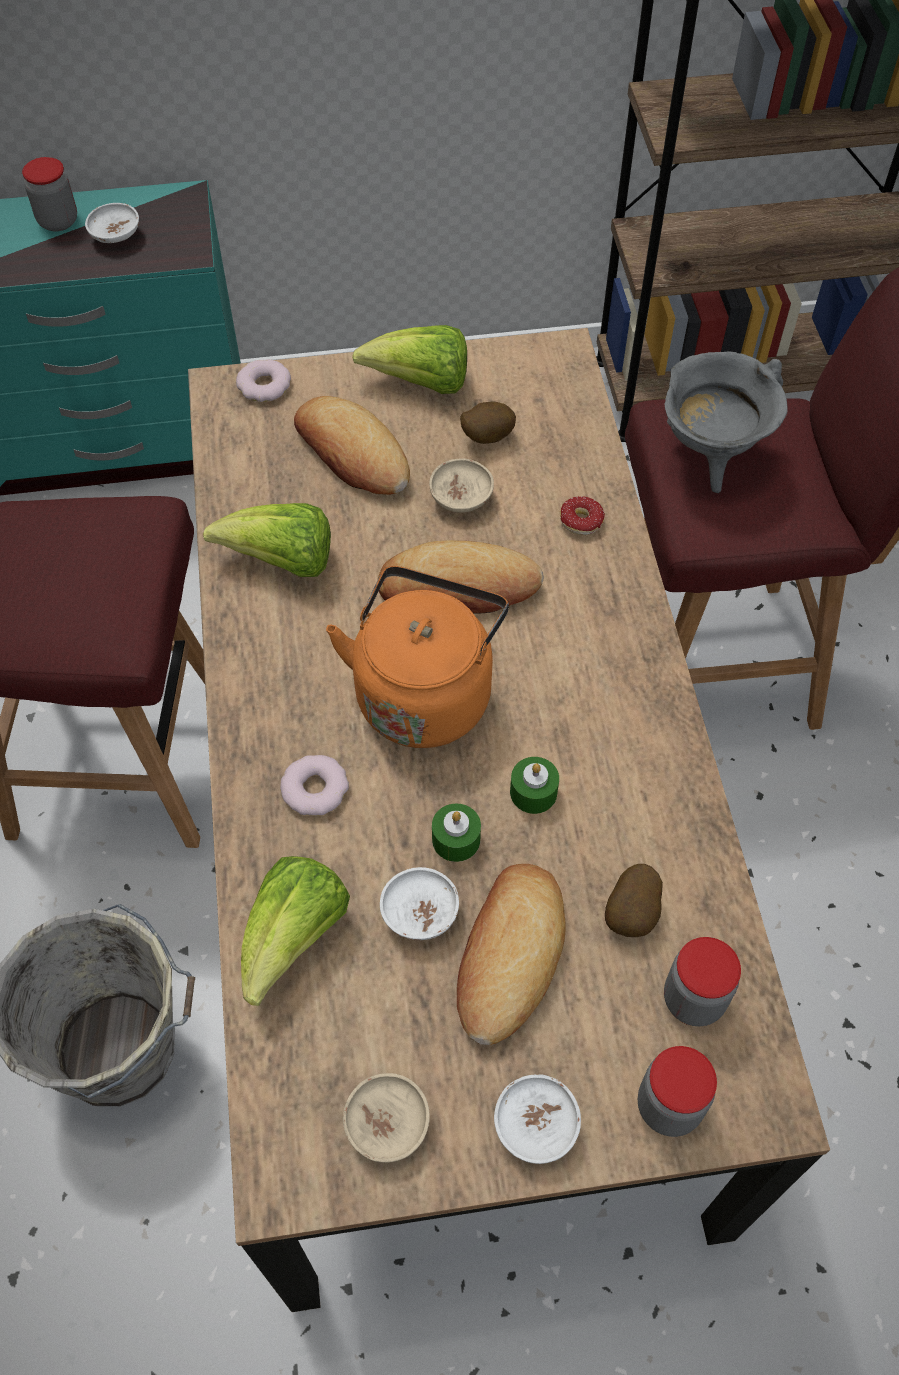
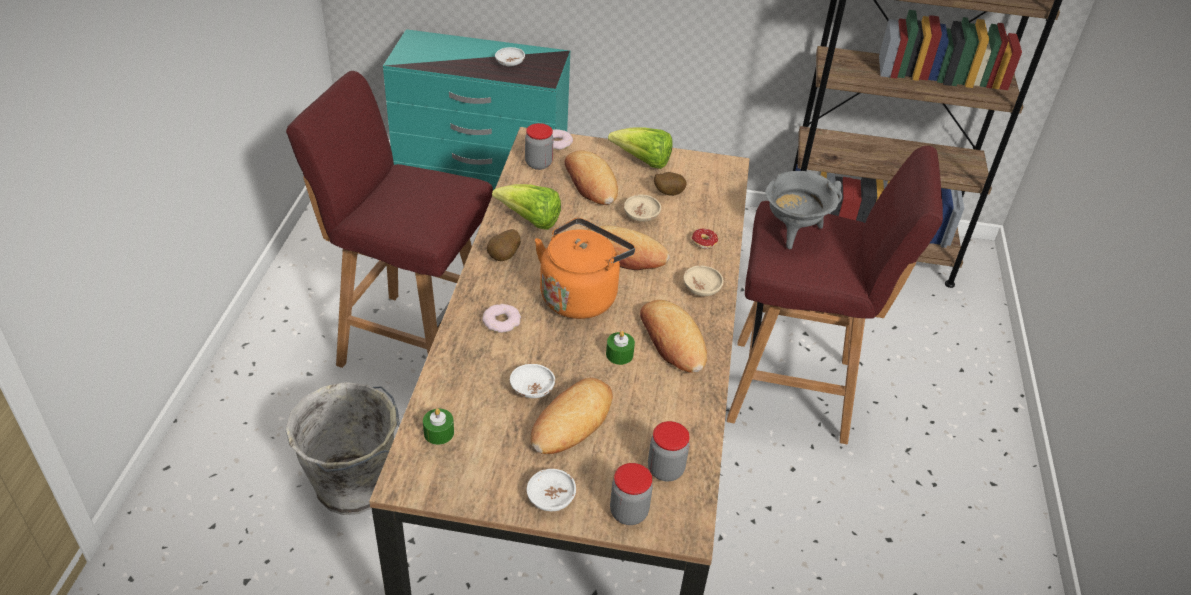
camera: 15 degrees right, 15 degrees down
(58, 221) = (482, 51): jar -> jar (538, 163)
(294, 938) = (460, 382): lettuce -> none
(387, 1124) = (471, 475): beige bowl -> beige bowl (701, 289)
(456, 839) = (567, 363): green candle -> green candle (439, 433)
(606, 737) = (672, 341): none -> bread
(632, 914) = (649, 423): potato -> potato (504, 257)

